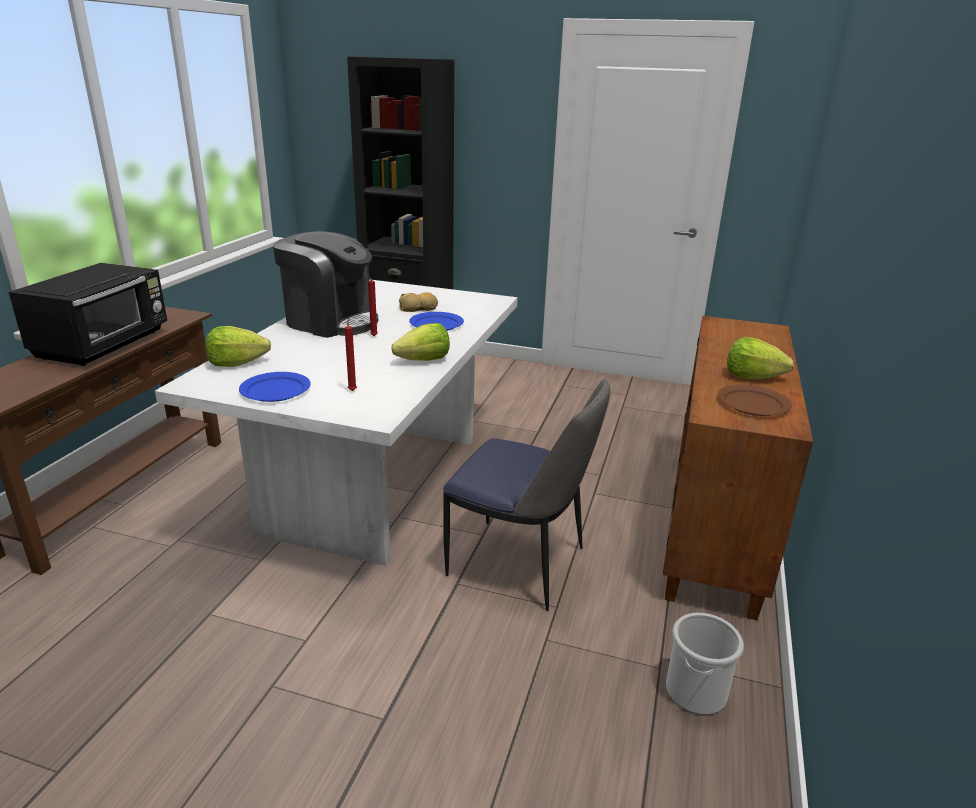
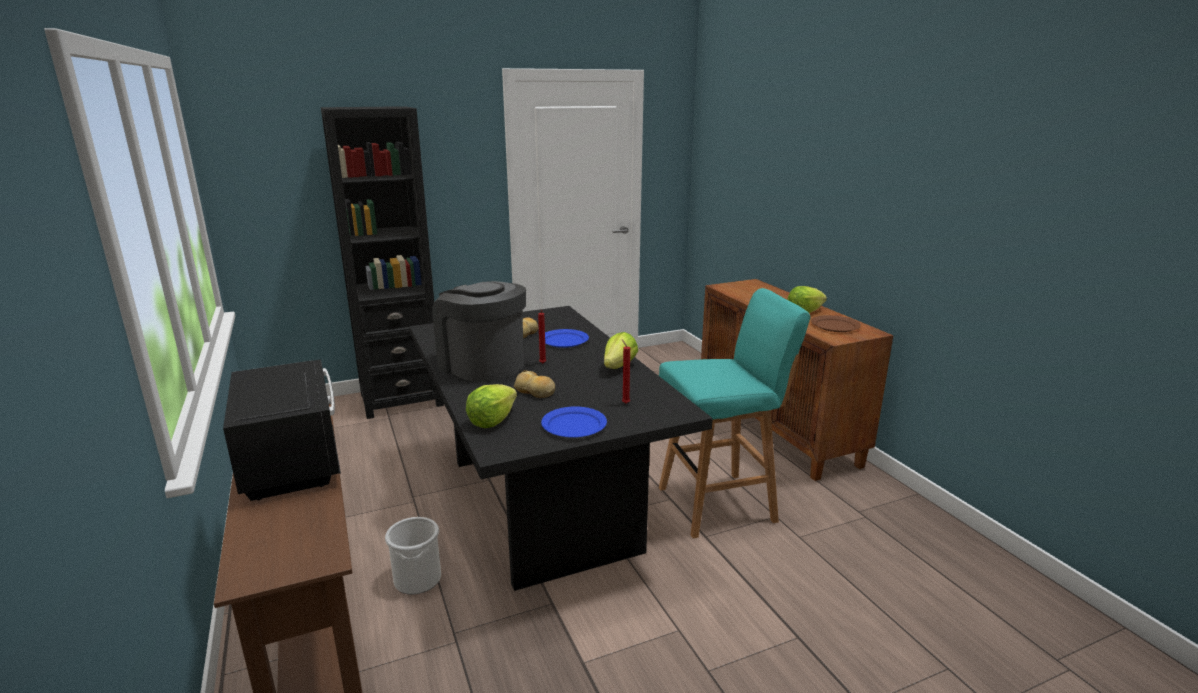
camera: 40 degrees left, 5 degrees down
(314, 354) = (535, 391): none -> bread
(330, 321) = (482, 365): coffee machine -> coffee machine turned 120 degrees counterclockwise
(375, 481) = (540, 503): white dining table -> black dining table
(520, 564) = (719, 504): chair -> turquoise stool
(696, 692) = (895, 518): bucket -> bucket (418, 579)

